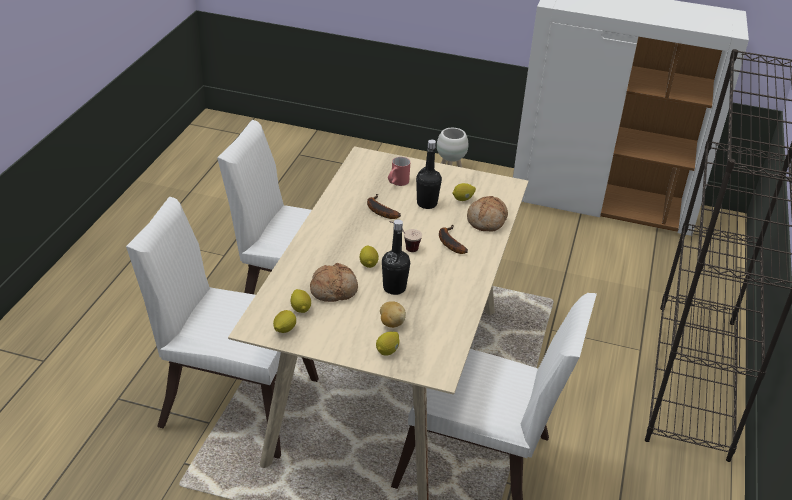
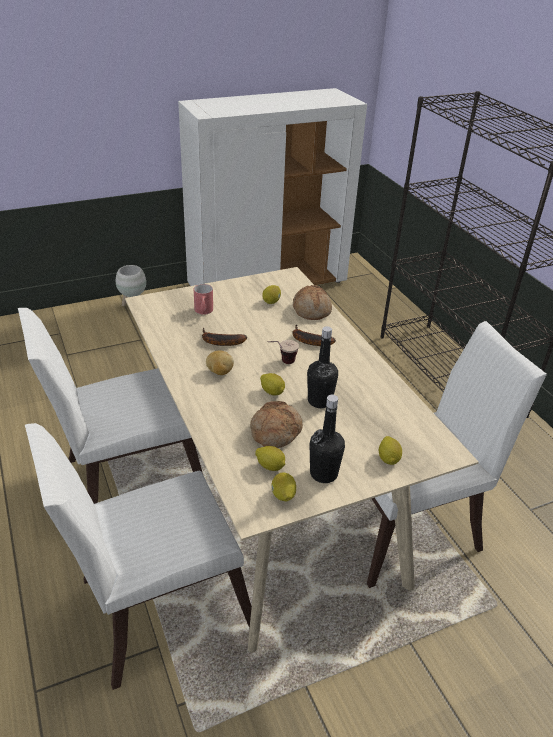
camera: 40 degrees left, 0 degrees up
(391, 323) = (358, 433): potato -> potato (219, 372)
(427, 203) = (249, 318): black bottle -> black bottle (323, 473)

